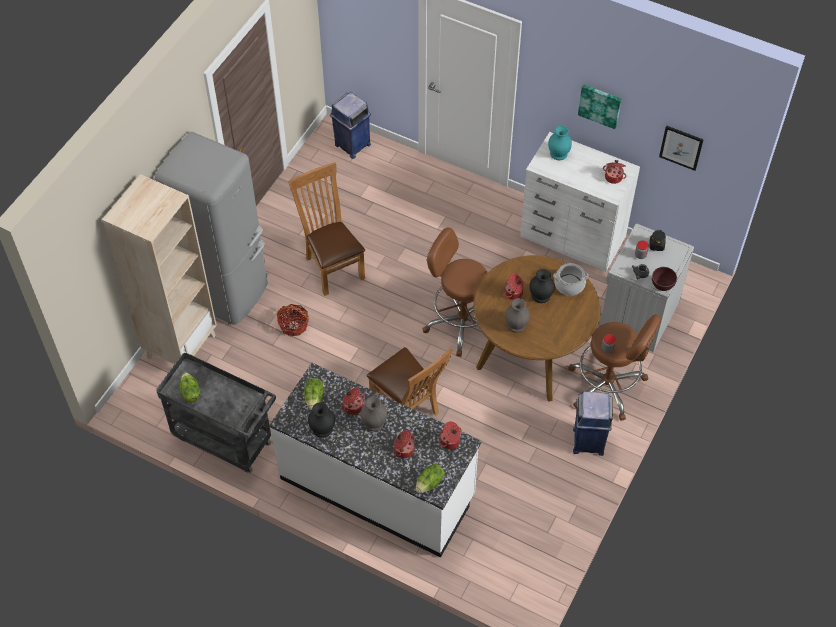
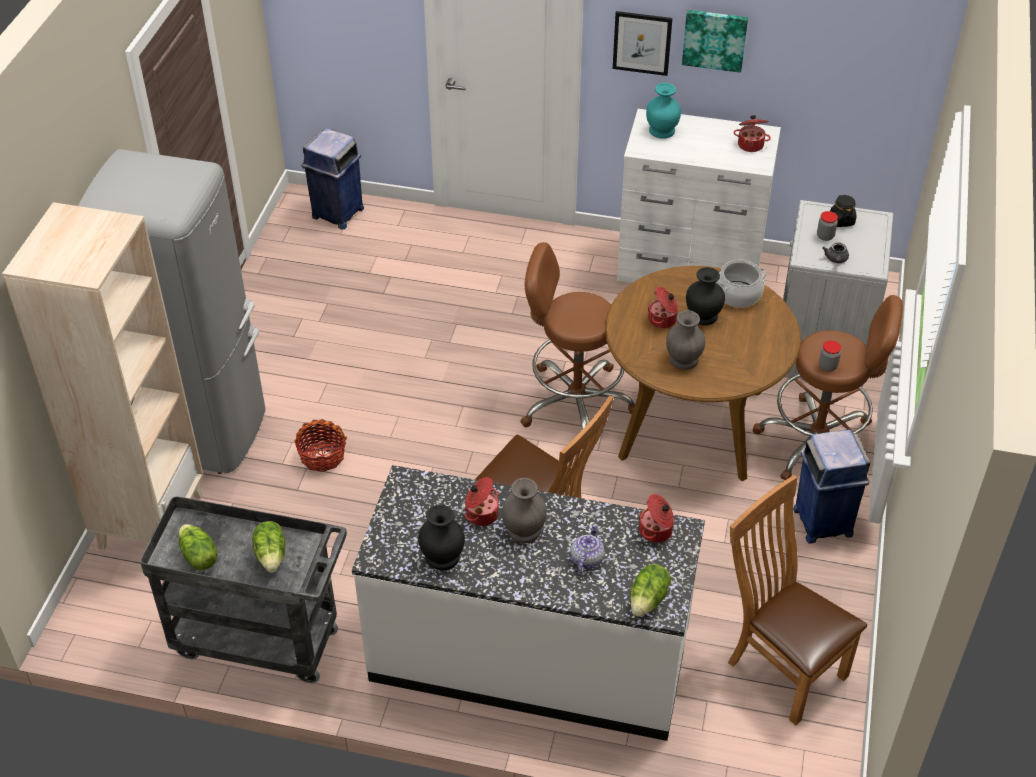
camera: 15 degrees left, 10 degrees down
(314, 398) = (414, 514): lettuce -> lettuce (272, 555)
(332, 266) = (356, 367): brown chair -> brown chair (780, 666)
(403, 449) = (586, 559): cooking pot -> teapot
(662, 287) = (875, 269): brown bowl -> none
(681, 147) = (843, 75): picture -> picture (642, 42)

